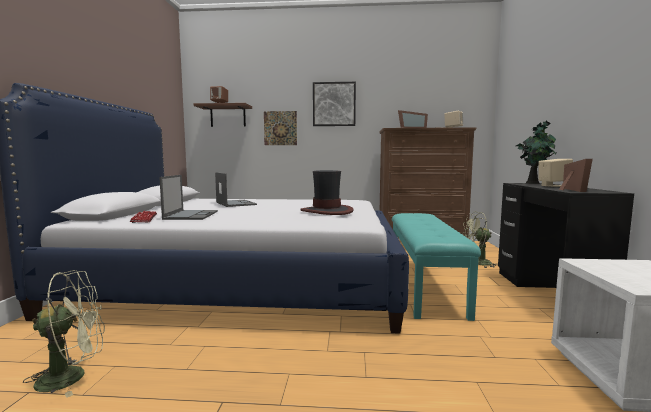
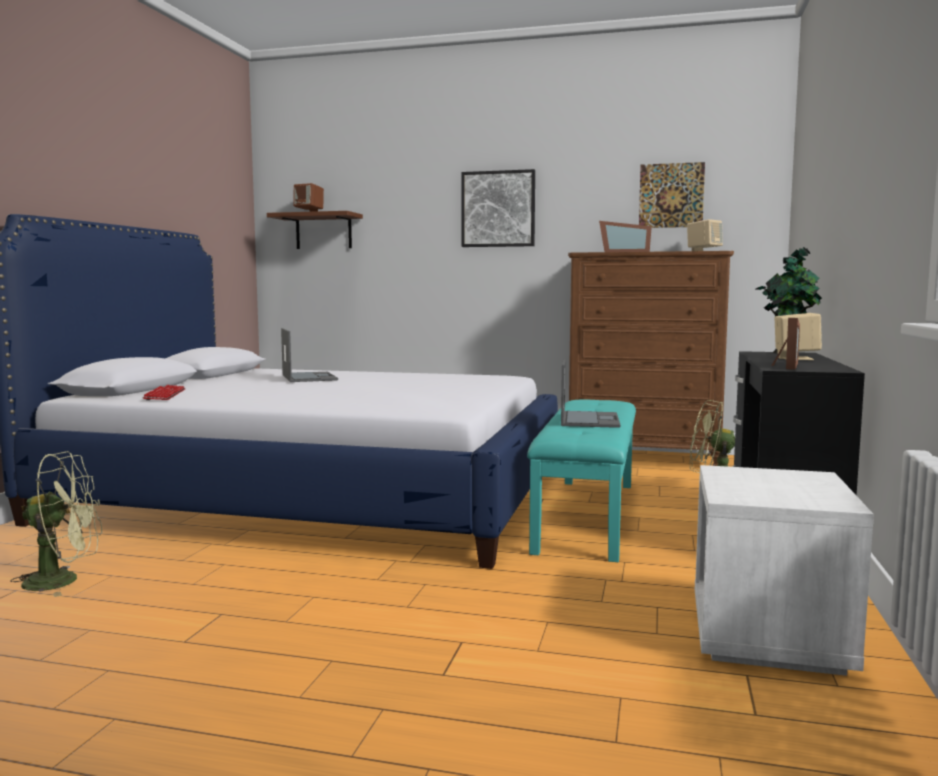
camera: 10 degrees right, 0 degrees up
(191, 215) = (229, 392): laptop -> laptop (589, 420)
(280, 128) = (408, 251): picture -> picture (671, 195)
(327, 211) = (423, 391): hat -> none

